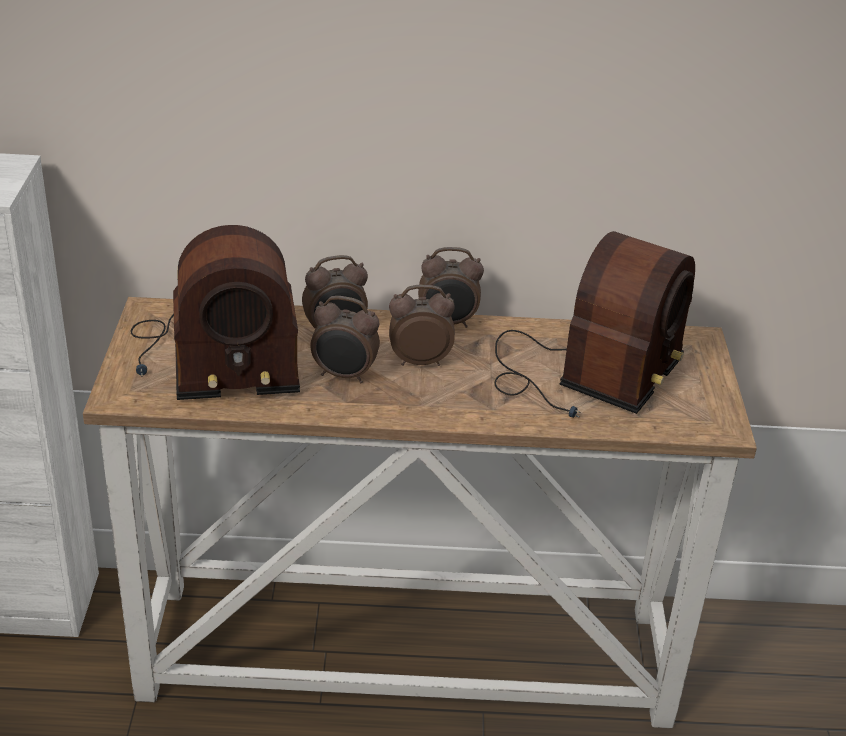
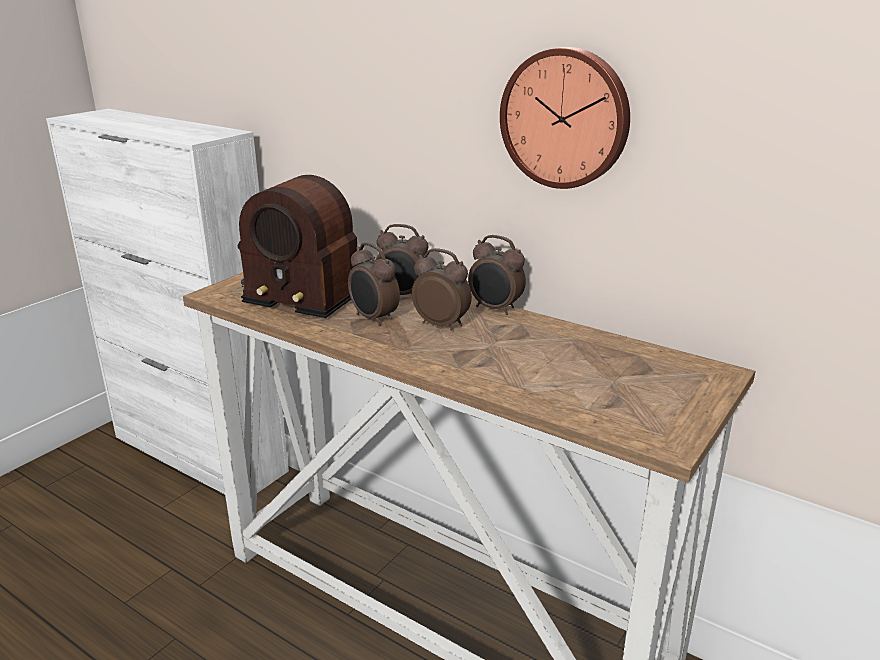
camera: 35 degrees right, 10 degrees down
(519, 116) = (566, 118): none -> wall clock
(585, 373) = (573, 367): radio -> none

